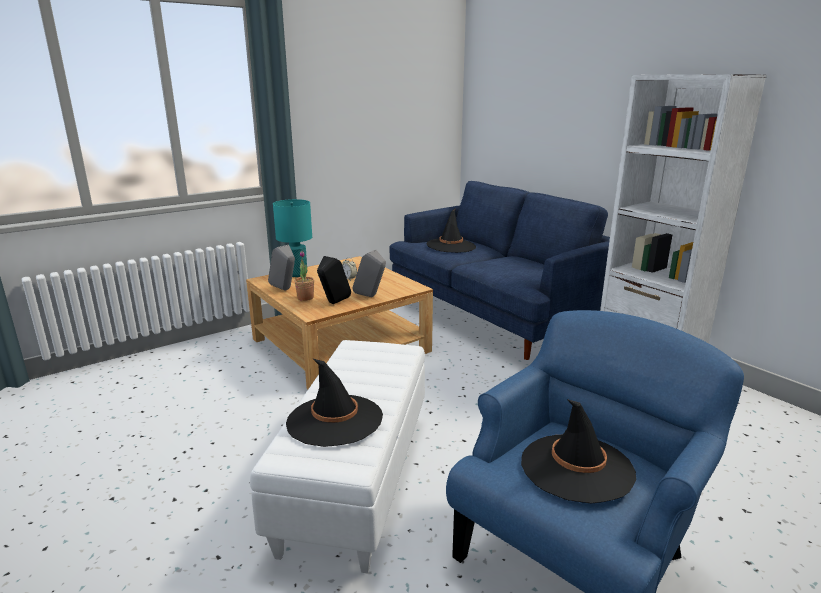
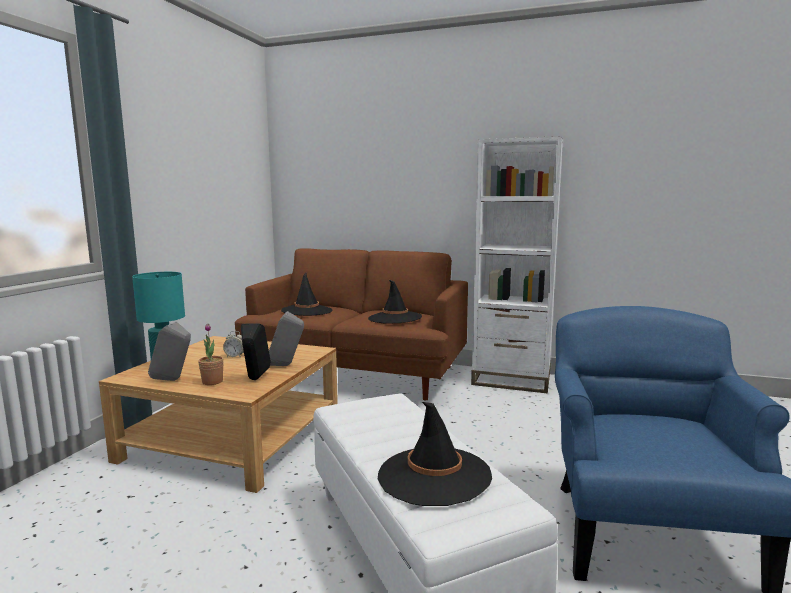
camera: 35 degrees left, 10 degrees down
(493, 316) = (357, 374): blue sofa -> brown sofa
(576, 467) = (661, 437): black hat -> black hat (395, 318)

